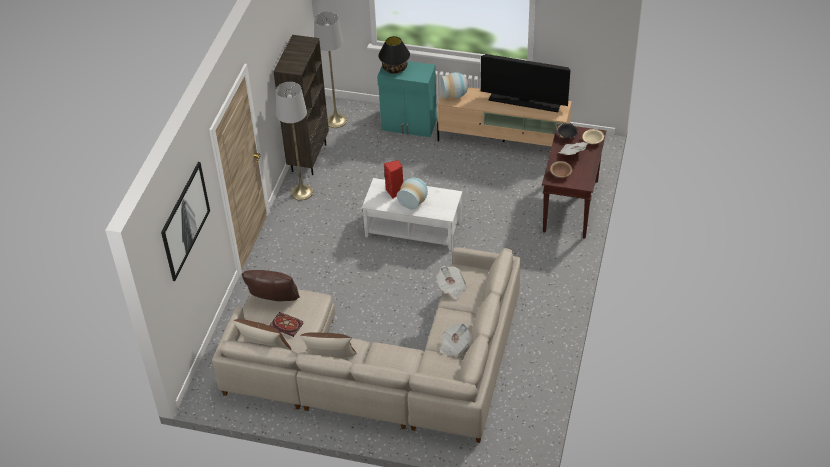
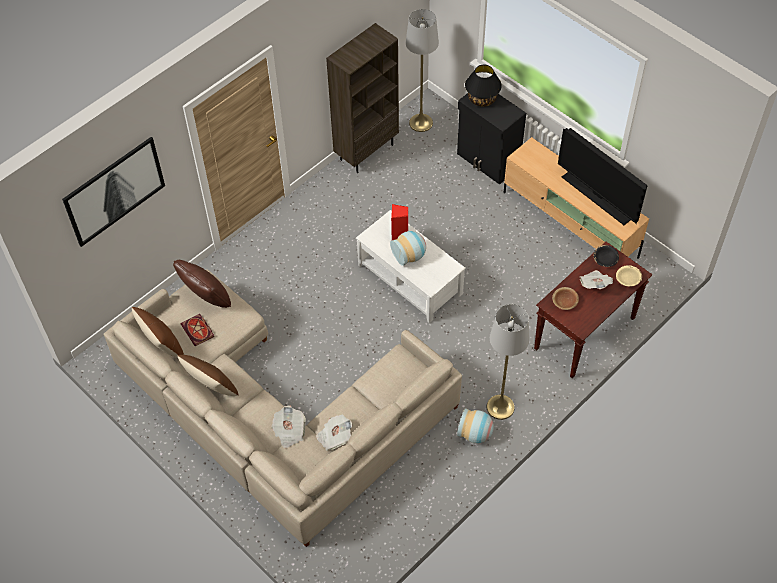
camera: 30 degrees right, 10 degrees up
(301, 192) = (334, 187): grey floor lamp -> grey floor lamp (500, 407)
(409, 125) = (488, 161): turquoise cabinet -> black cabinet
(451, 288) = (377, 371): newspaper -> newspaper (289, 432)
(455, 95) = (532, 155): vase -> vase (475, 434)

